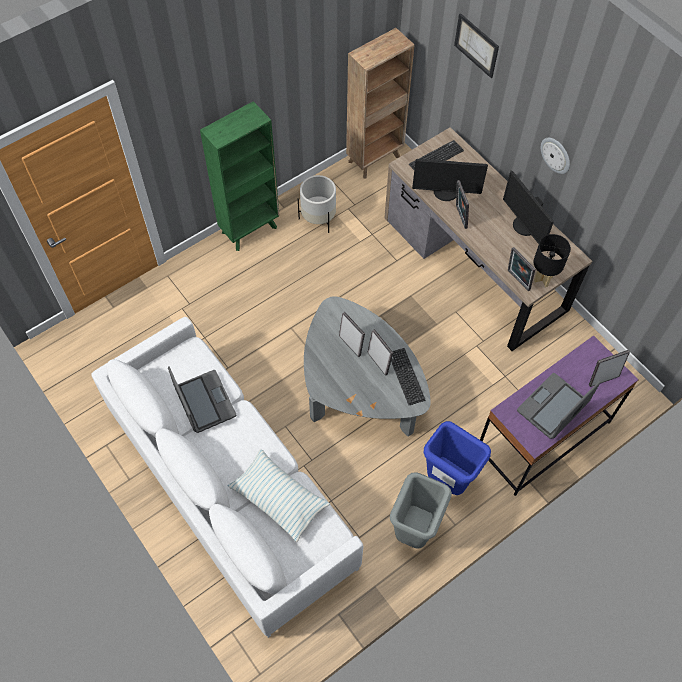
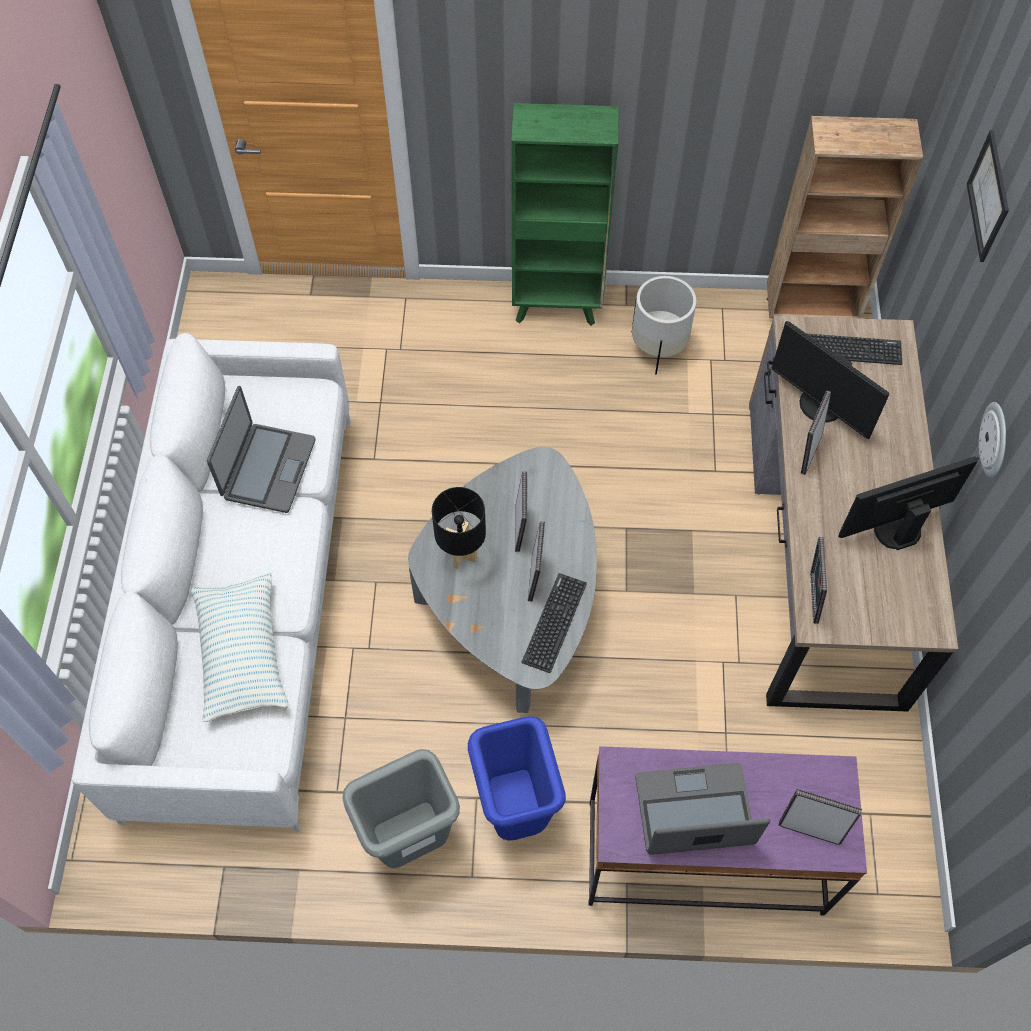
camera: 40 degrees right, 0 degrees up
(524, 226) = (895, 528): monitor -> monitor turned 60 degrees clockwise
(543, 279) = (853, 621): black table lamp -> black table lamp (462, 555)

